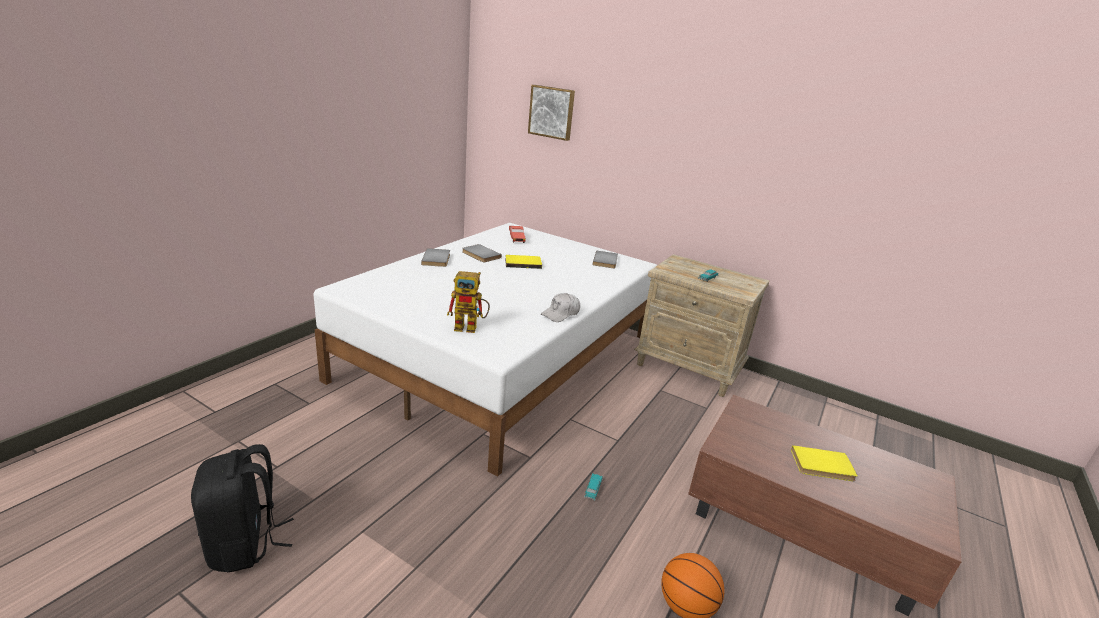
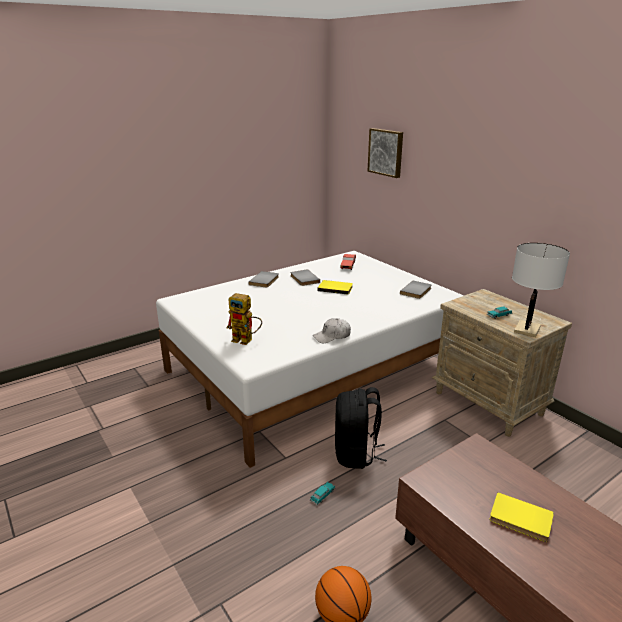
camera: 25 degrees right, 0 degrees up
(245, 544) = (56, 477): black backpack -> black backpack (356, 454)
(741, 289) = (527, 329): none -> white table lamp

